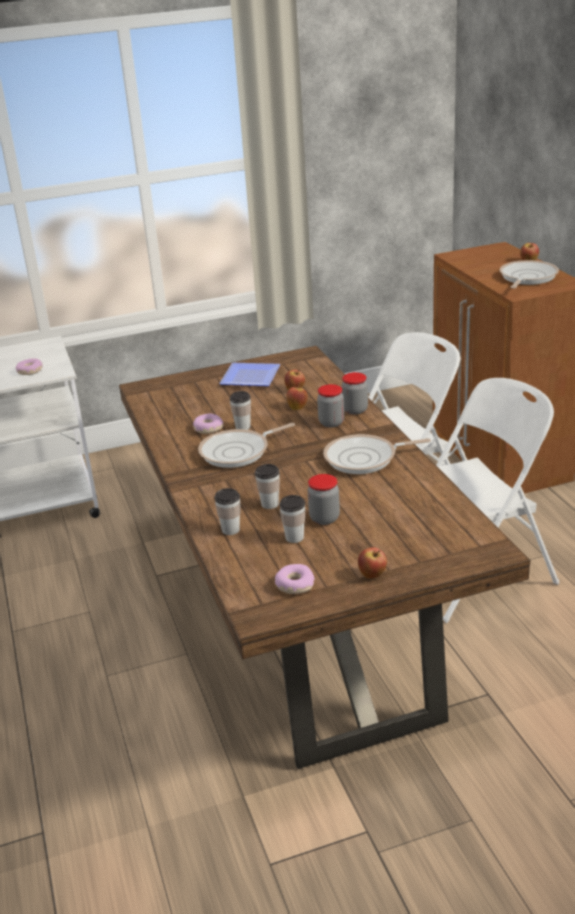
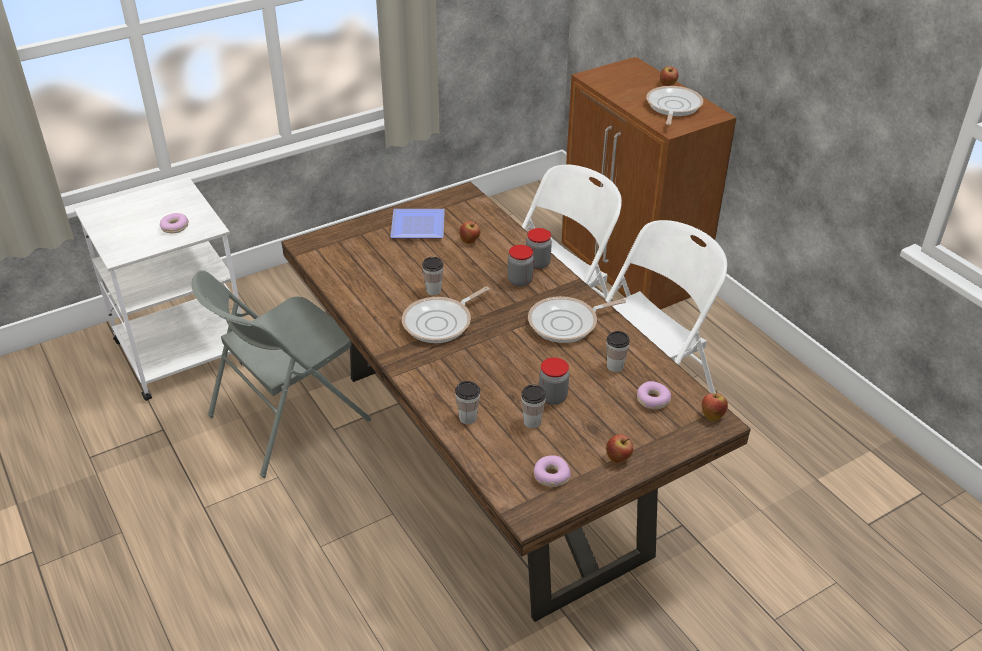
camera: 15 degrees left, 10 degrees up
(117, 562) = (288, 417): none -> grey chair
(208, 429) = (399, 295): donut -> donut (652, 400)
(270, 504) = (494, 384): cup -> cup (615, 366)
(297, 407) = (480, 263): apple -> apple (712, 415)

